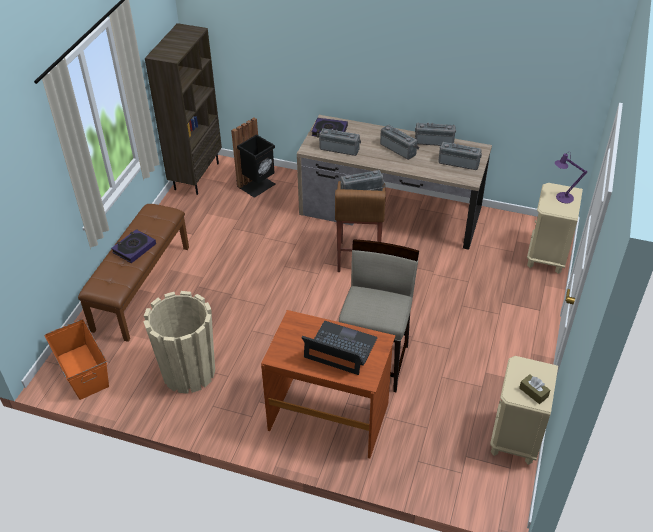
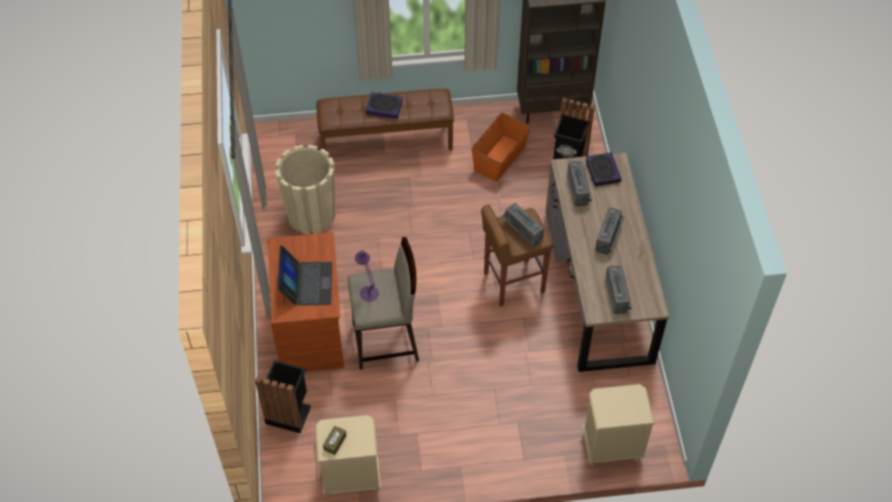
camera: 65 degrees right, 10 degrees up
(83, 370) = (281, 148): orange storage box -> orange storage box (500, 158)
(420, 466) = (289, 412): none -> black trash can
(434, 141) = (642, 263): radio -> none
(562, 197) = (625, 406): purple table lamp -> purple table lamp (368, 291)

